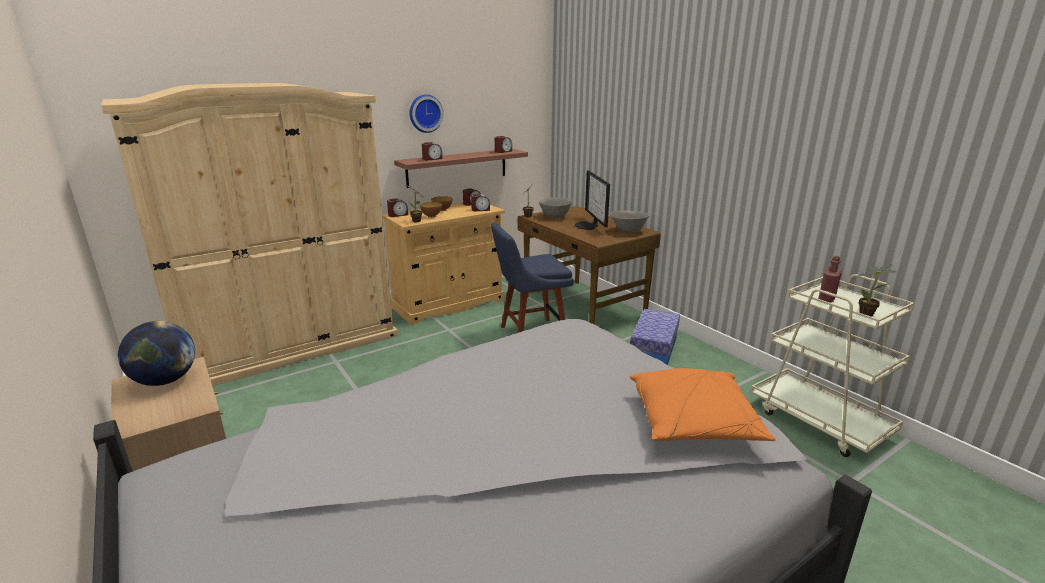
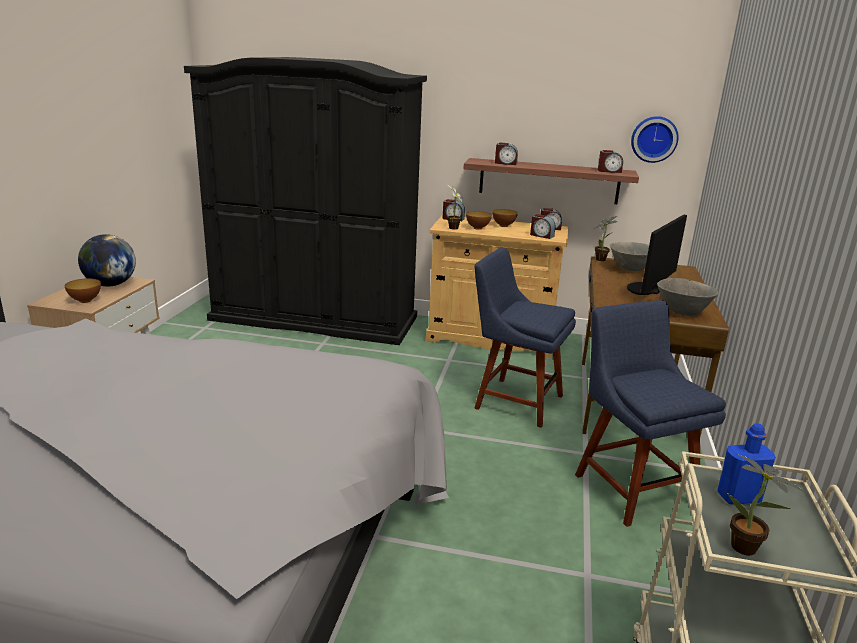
camera: 45 degrees right, 0 degrees up
(178, 405) = (85, 300): none -> bowl
(290, 347) = (314, 318): beige wardrobe -> black wardrobe
(425, 113) = (516, 109): wall clock -> wall clock (654, 139)
(653, 348) = (631, 486): storage box -> blue chair
(694, 423) = (239, 496): orange pillow -> none
(826, 298) = (738, 497): red bottle -> blue bottle

